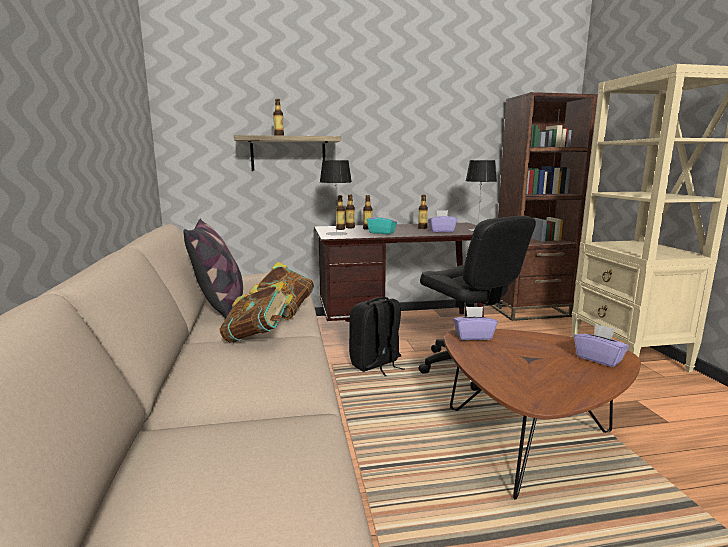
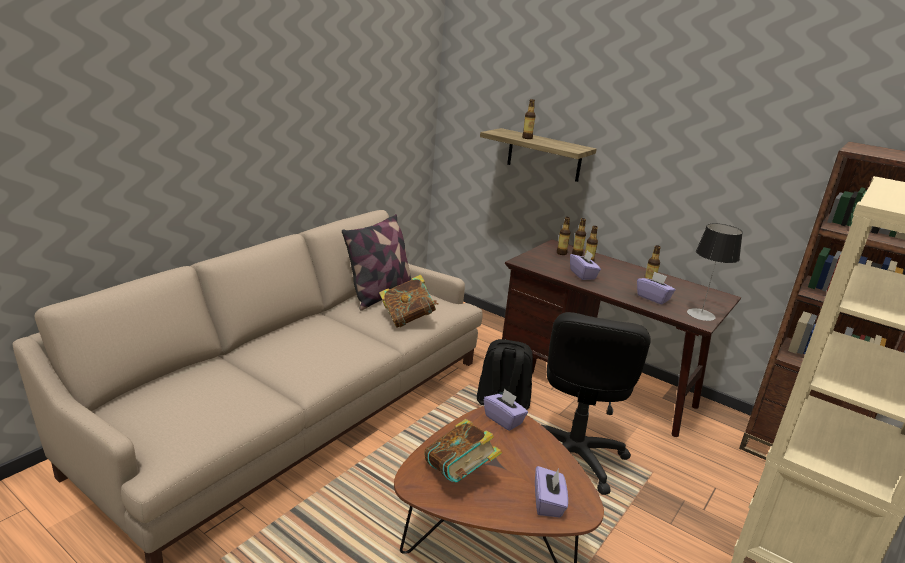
camera: 45 degrees right, 10 degrees up
(258, 338) = (350, 332): book -> book (459, 474)
(336, 233) = (537, 259): table lamp -> none
(382, 232) = (583, 275): turquoise tissue box -> purple tissue box

